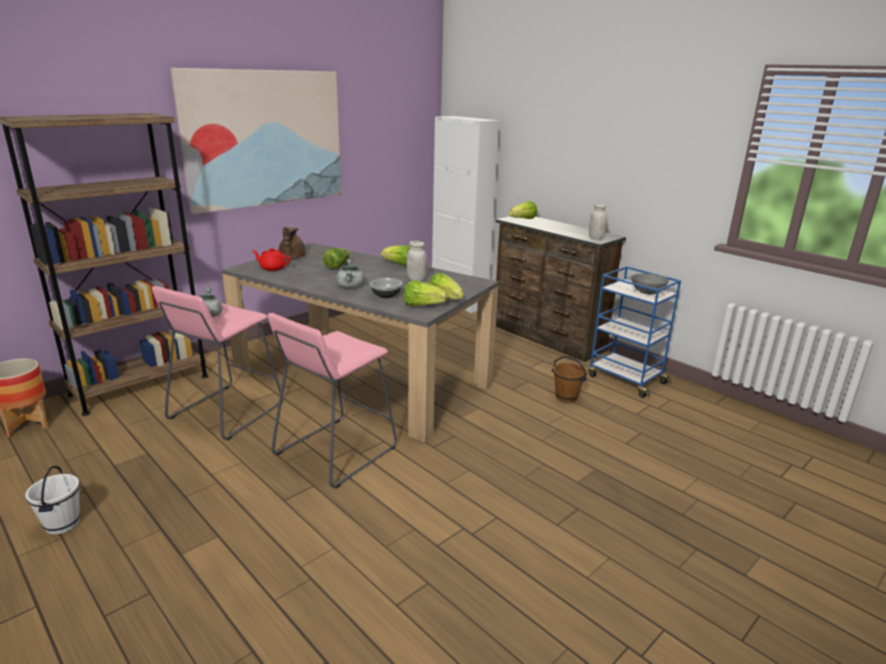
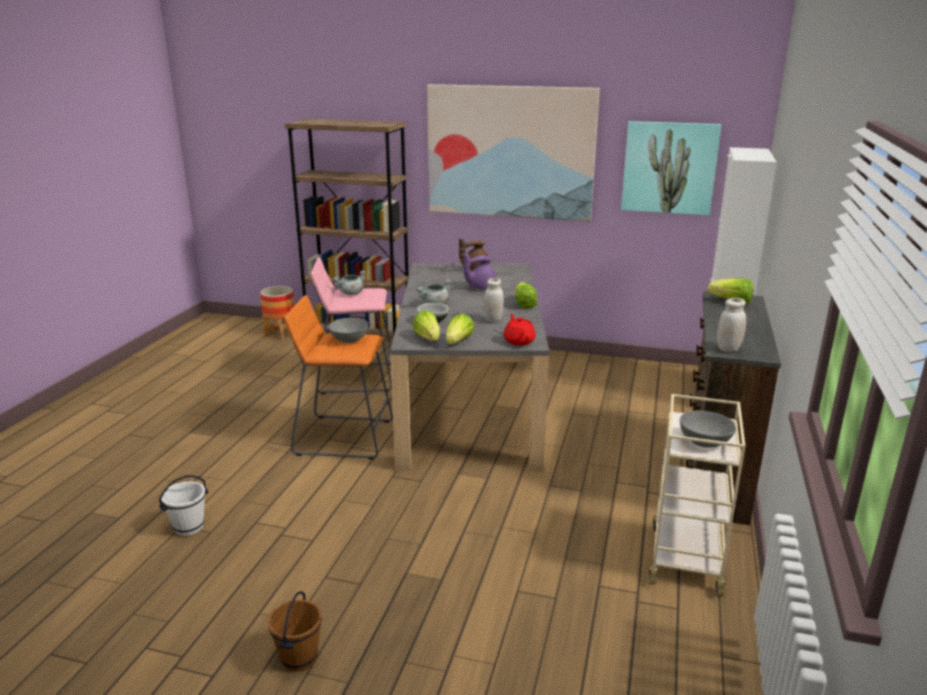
camera: 60 degrees right, 0 degrees up
(62, 524) = (196, 388): white bucket -> white bucket (188, 527)
(272, 268) = (439, 273): red teapot -> red teapot (519, 341)
(330, 343) = (349, 340): none -> grey bowl
(335, 451) = (344, 437): pink stool -> orange stool
(337, 266) = (480, 287): lettuce -> purple teapot
(386, 139) = (669, 168): none -> picture
(566, 397) = (575, 524): brown bucket -> brown bucket (298, 658)
(625, 379) = (685, 558): blue cart -> beige cart

